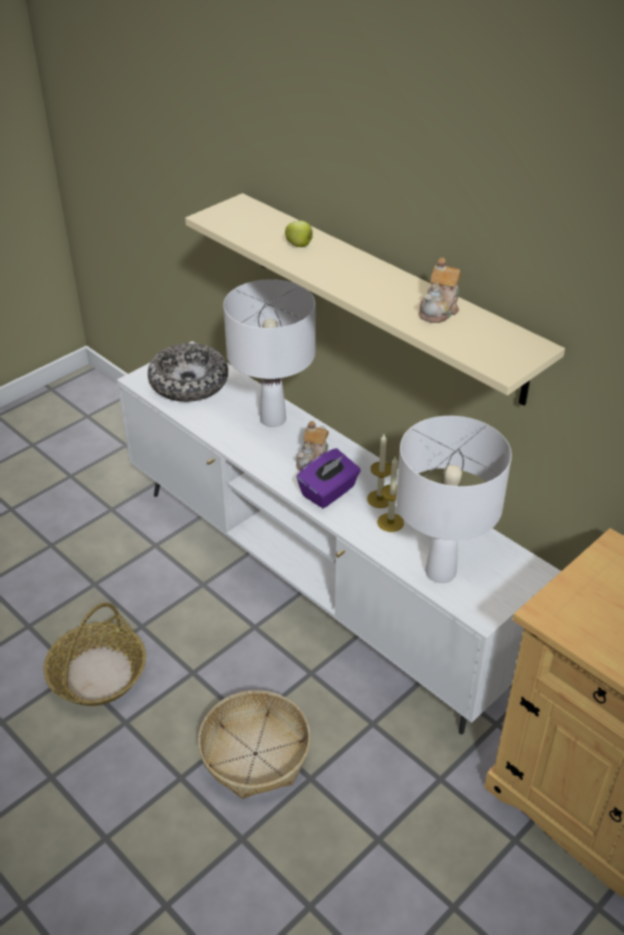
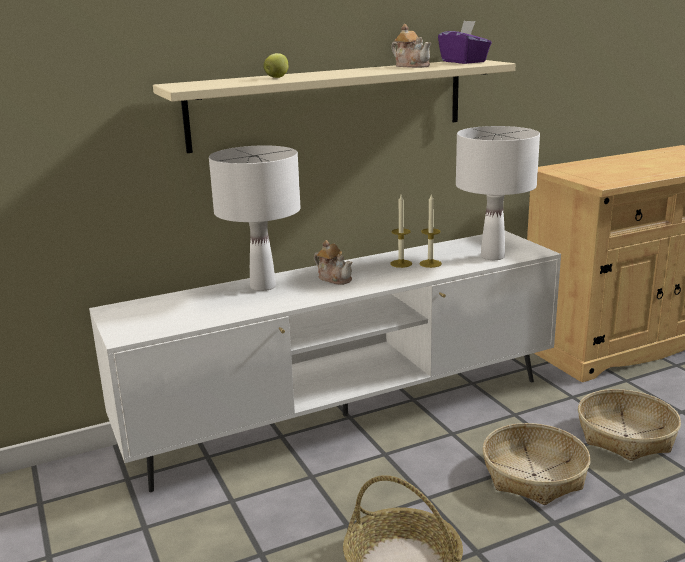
camera: 70 degrees left, 20 degrees down
(189, 382) = (162, 314): bowl -> none
(329, 492) = (380, 277): purple tissue box -> purple tissue box (464, 62)
(365, 840) = (626, 436): none -> basket

